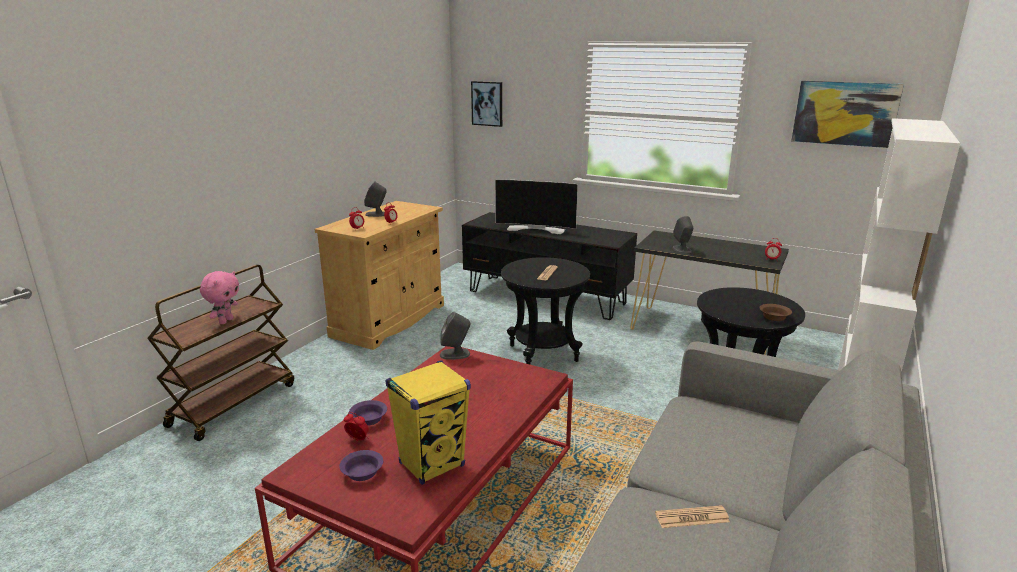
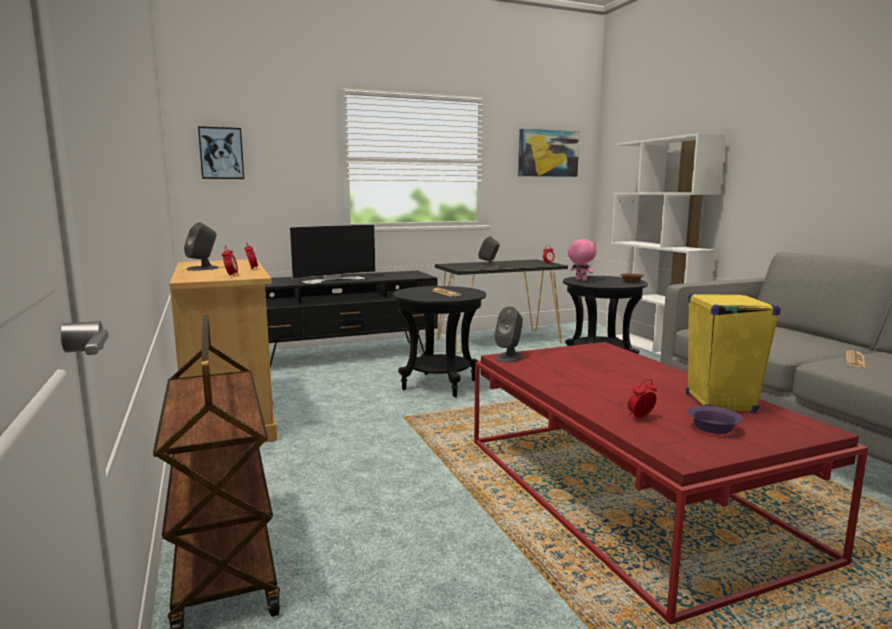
camera: 50 degrees left, 10 degrees down
(225, 321) = (228, 401): pink plush toy -> pink plush toy (580, 280)
(368, 419) = (599, 407): purple bowl -> none

